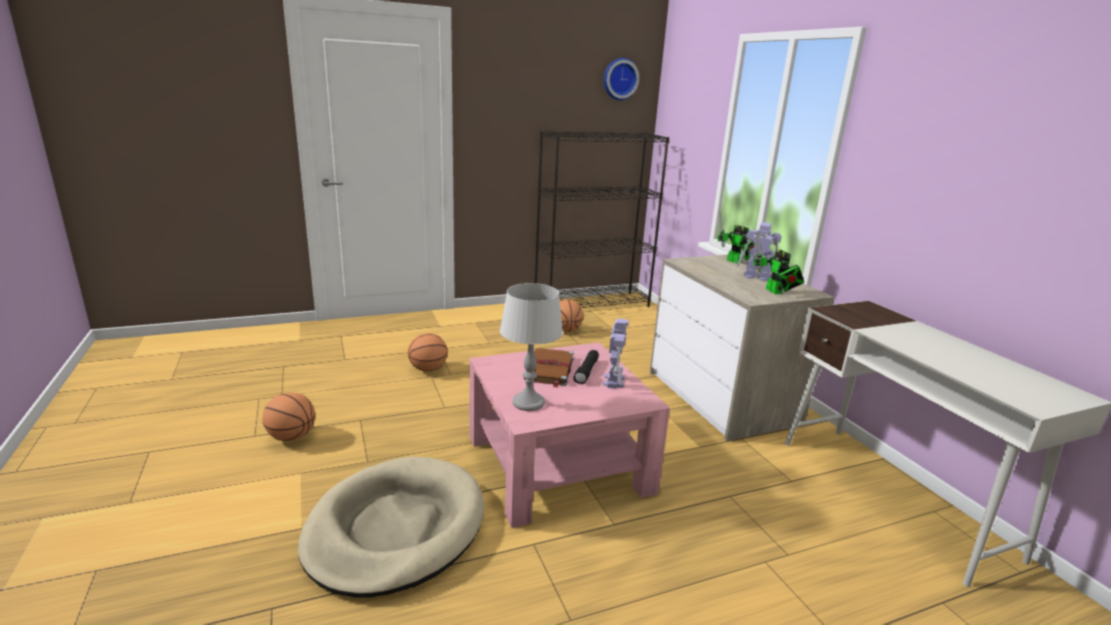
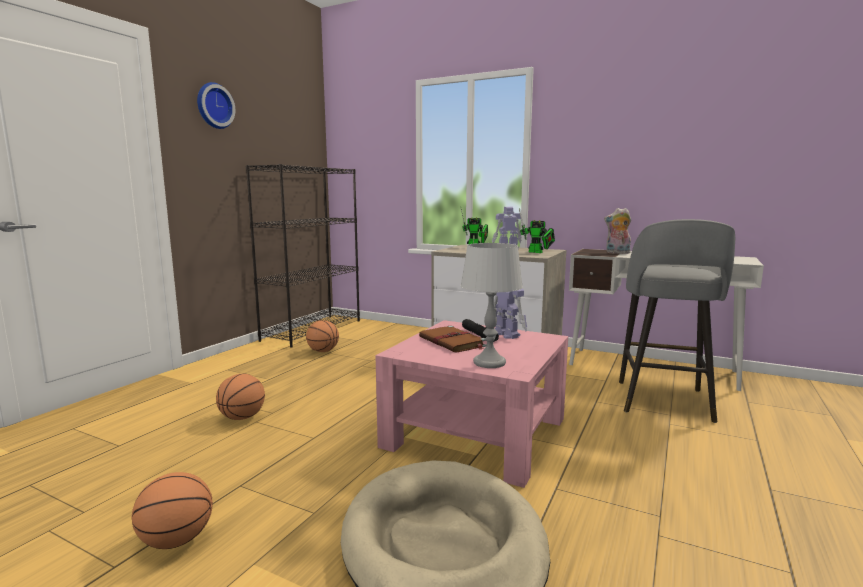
camera: 40 degrees left, 10 degrees down
(619, 79) = (299, 121): wall clock -> wall clock (213, 106)
(812, 538) = (663, 402): none -> grey stool
(884, 323) = (617, 253): none -> plush toy

